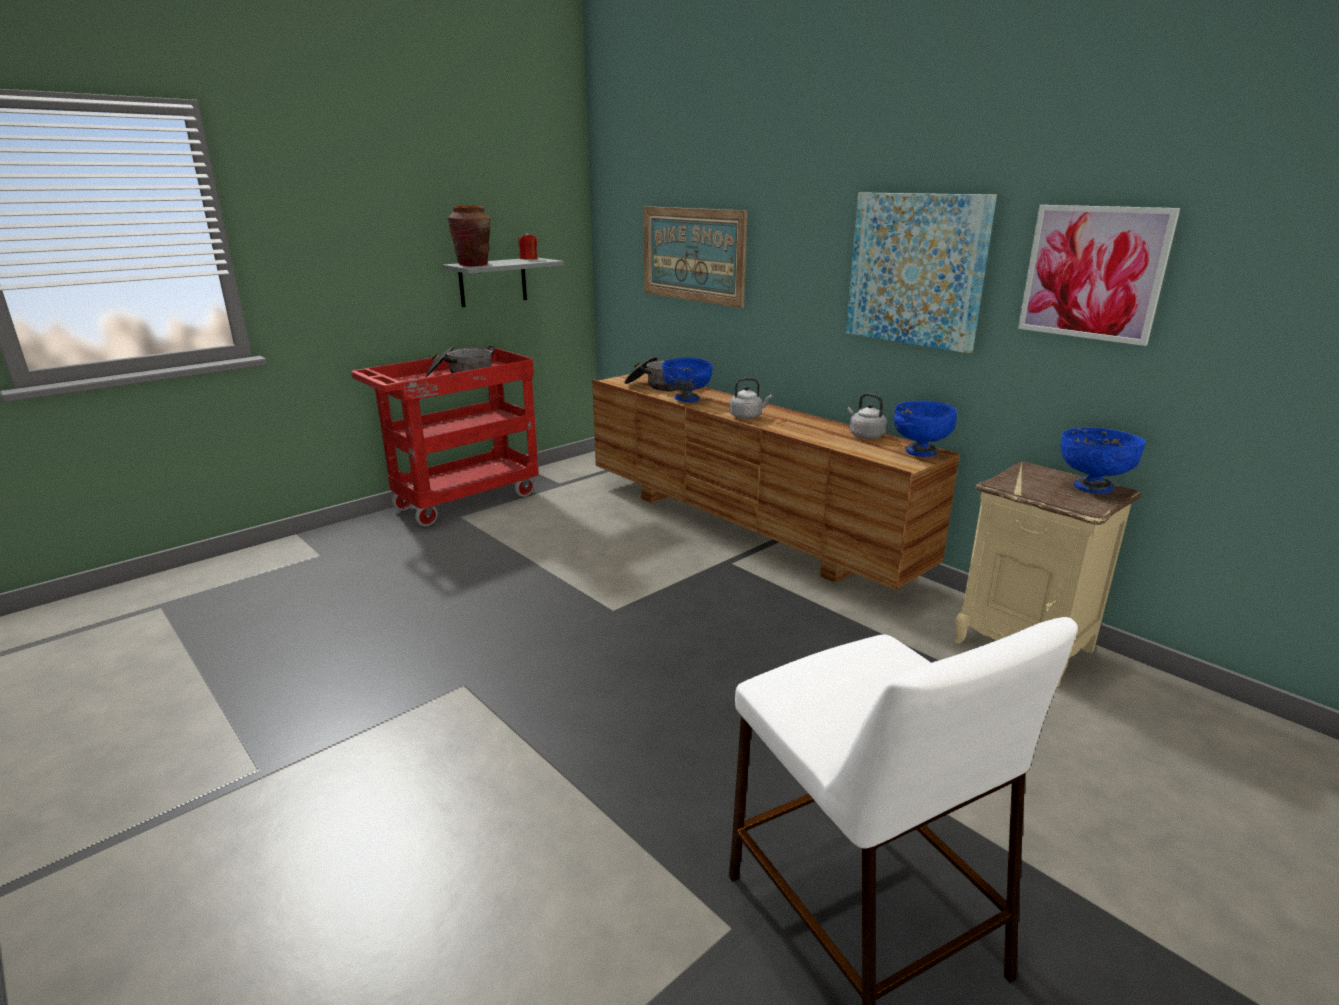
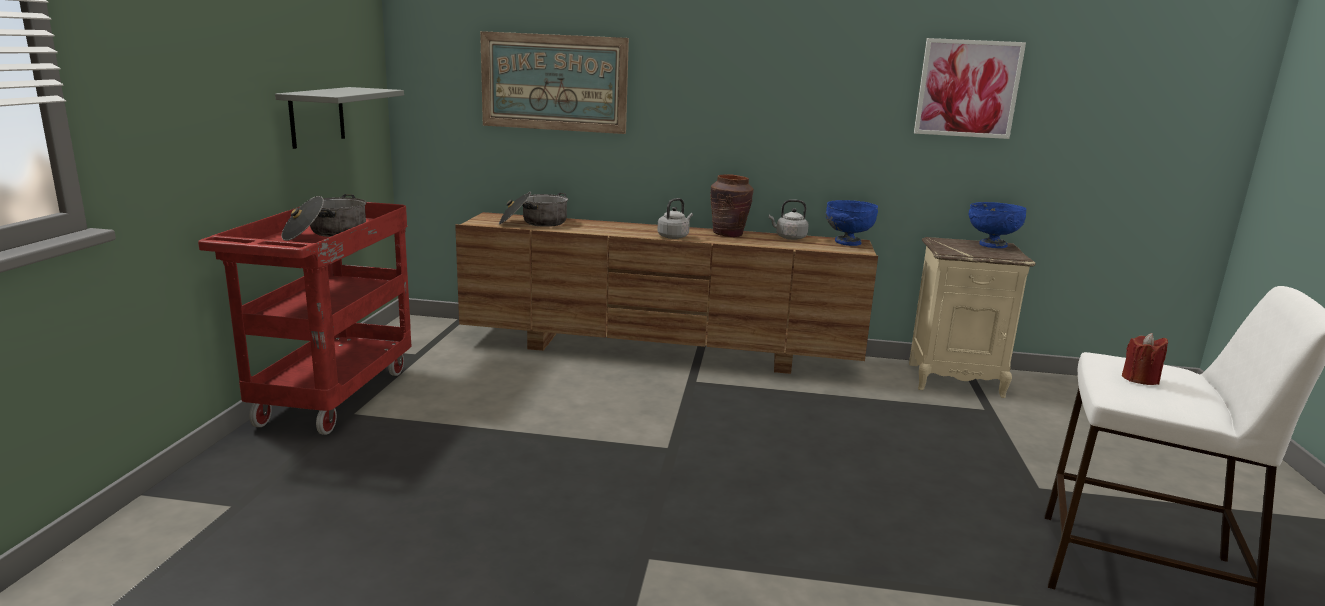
camera: 40 degrees left, 5 degrees down
(473, 265) = (323, 93): brown vase -> brown vase (728, 234)
(528, 259) = (354, 88): red candle -> red candle (1140, 379)
(686, 399) = (589, 230): blue bowl -> none
(916, 270) = (819, 90): picture -> none

